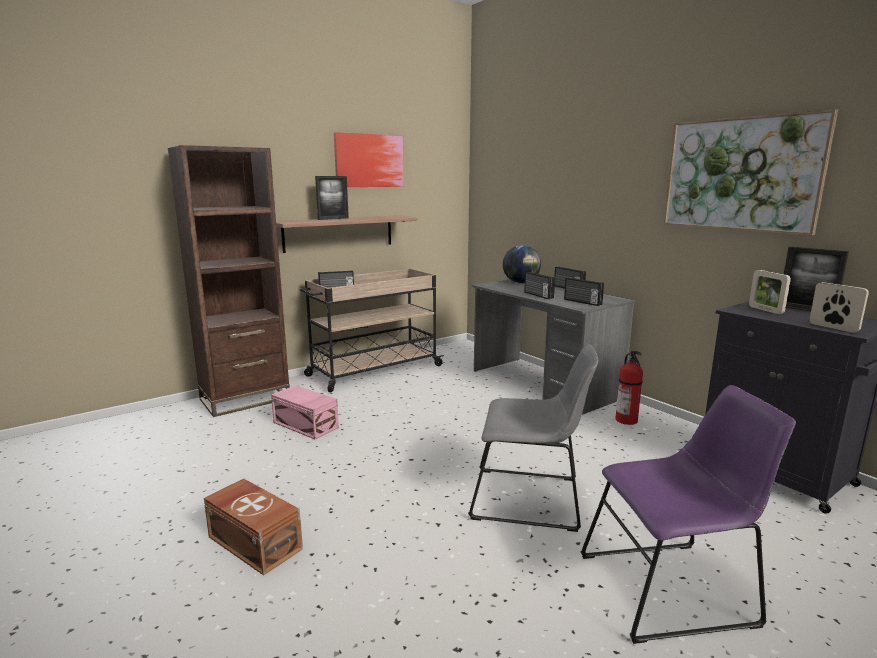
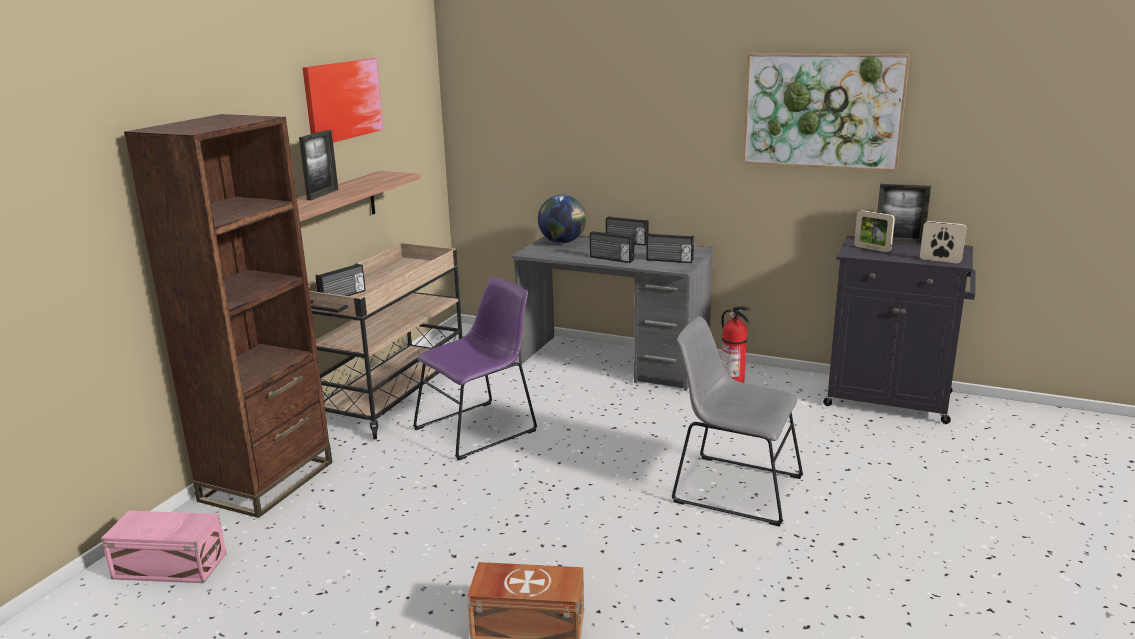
camera: 30 degrees left, 5 degrees up
(305, 425) = (404, 490): pink storage box -> pink storage box (170, 567)
(531, 499) = (731, 488): grey chair -> grey chair turned 135 degrees counterclockwise
(672, 588) = (901, 520): purple chair -> purple chair (480, 428)

